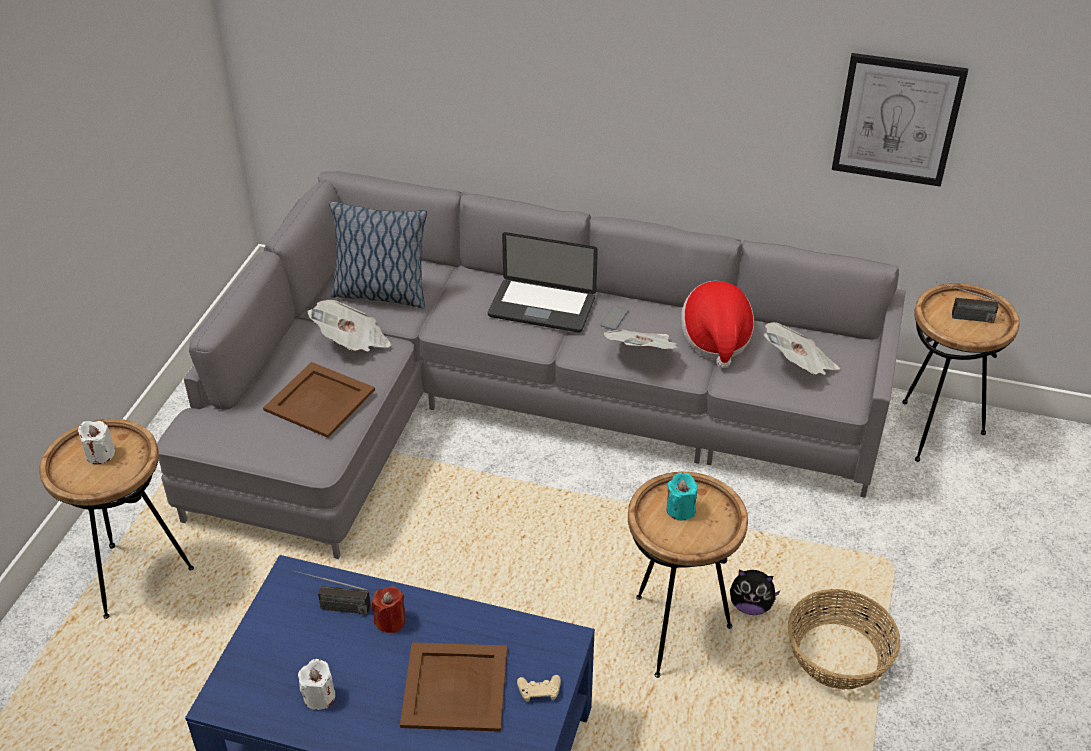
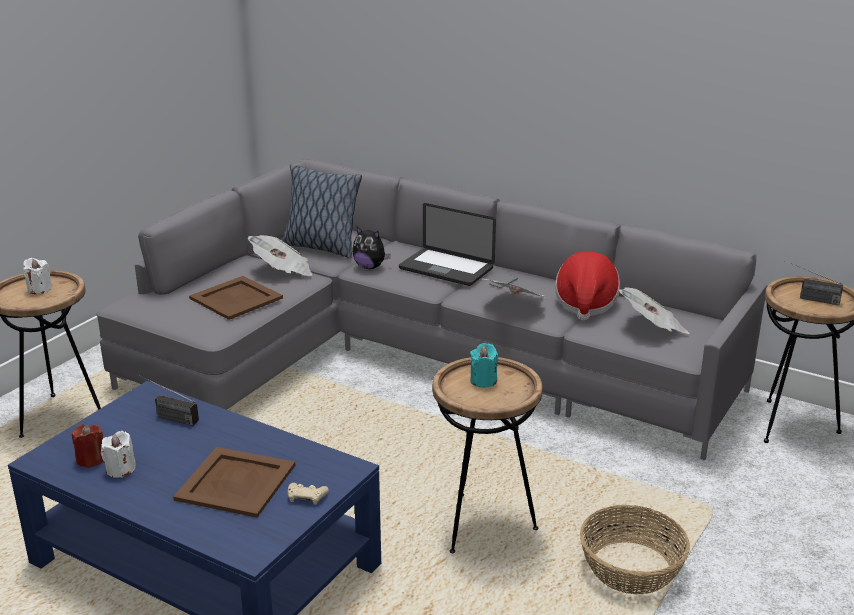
camera: 15 degrees right, 15 degrees down
(390, 621) = (208, 433): red candle -> red candle (90, 459)
(750, 606) = (562, 518): plush toy -> plush toy (370, 267)
(897, 119) = (755, 113): picture -> none

